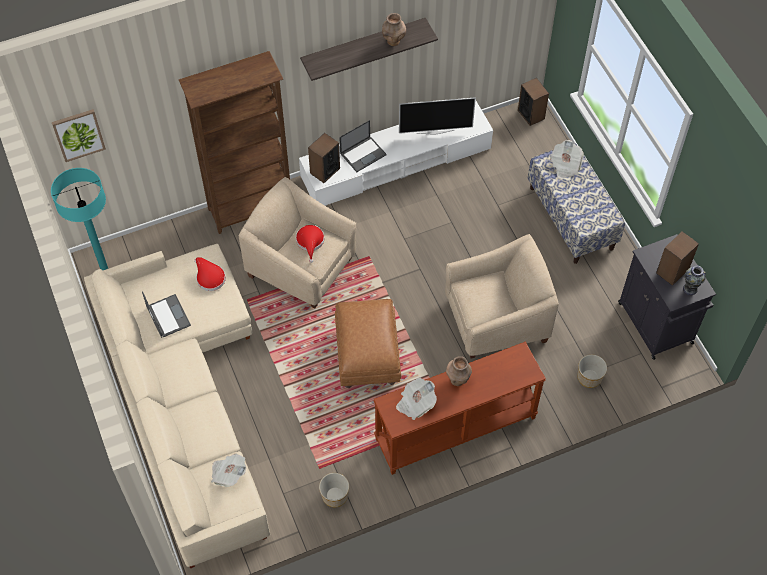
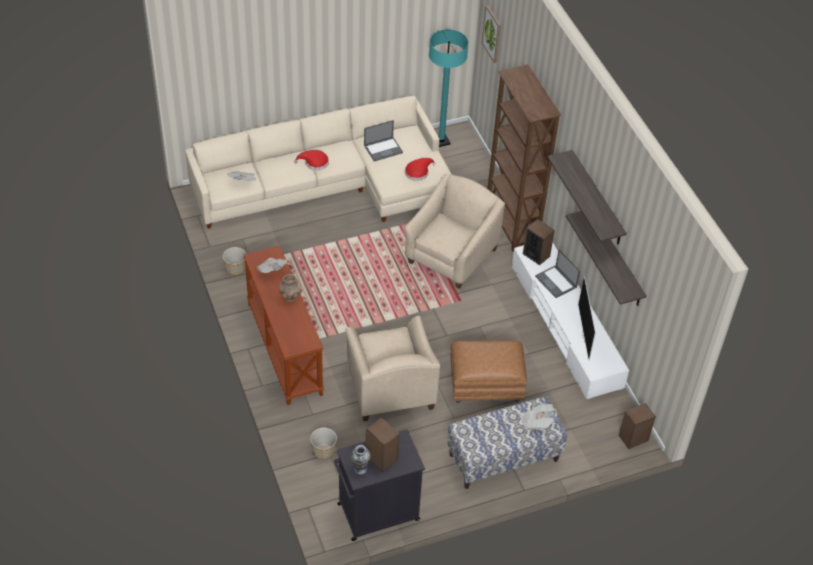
camera: 90 degrees right, 10 degrees down
(310, 242) = (450, 232): red hat -> red hat (314, 163)
(368, 357) = (359, 295): brown ottoman -> brown ottoman (485, 386)
(393, 41) = (594, 209): brown vase -> none
(416, 53) = (616, 259): none -> shelf

